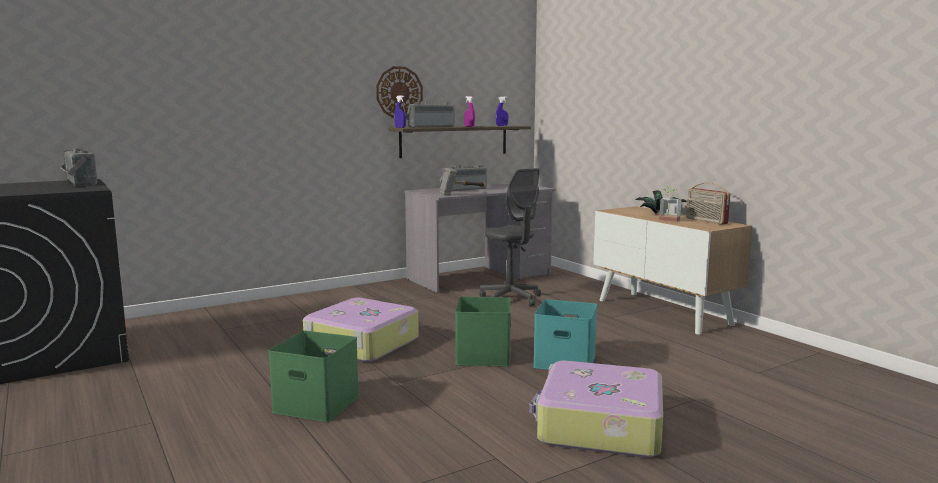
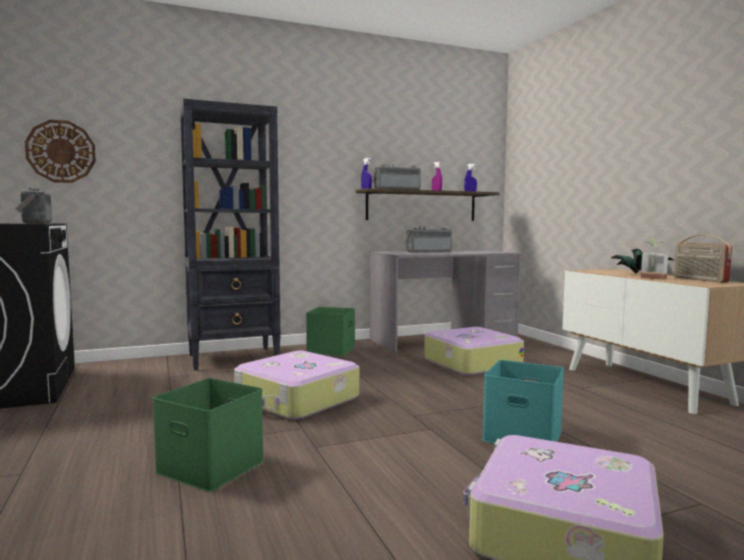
camera: 10 degrees right, 5 degrees down
(278, 306) = (234, 358): none -> black bookcase
(399, 92) = (367, 156): wall clock -> wall clock (61, 151)
(462, 194) = (425, 253): hammer -> none
(484, 356) = (427, 422): green storage box -> green storage box (332, 350)
(511, 299) = (471, 363): grey office chair -> suitcase

